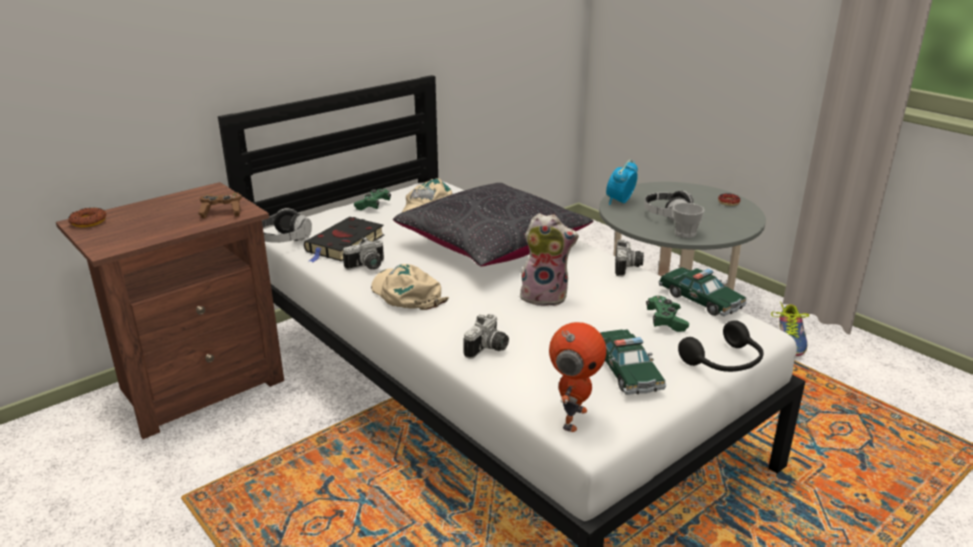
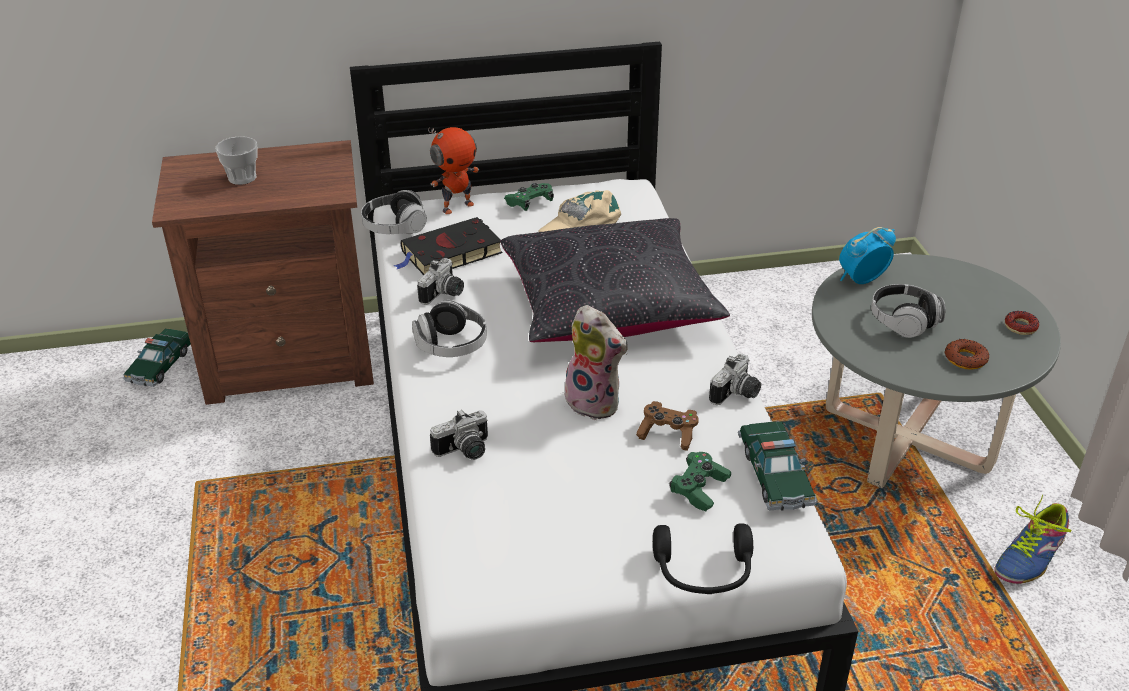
camera: 30 degrees right, 10 degrees up
(88, 222) = (188, 166): donut -> donut (965, 359)
(222, 212) = (313, 188): brown game controller -> brown game controller (668, 434)
(367, 267) = (444, 294): camera -> camera turned 60 degrees counterclockwise
(406, 293) = (451, 345): beige cap -> headphones
(572, 418) = (466, 571): toy robot -> toy robot (457, 206)
(626, 371) = (582, 537): toy car -> toy car (161, 365)
(685, 233) = (895, 360): cup -> cup (242, 178)

